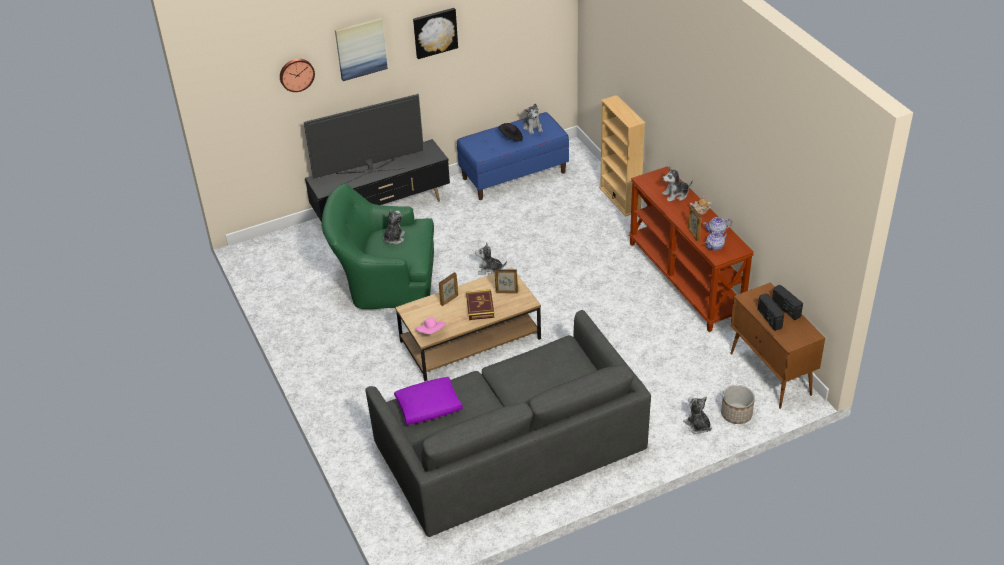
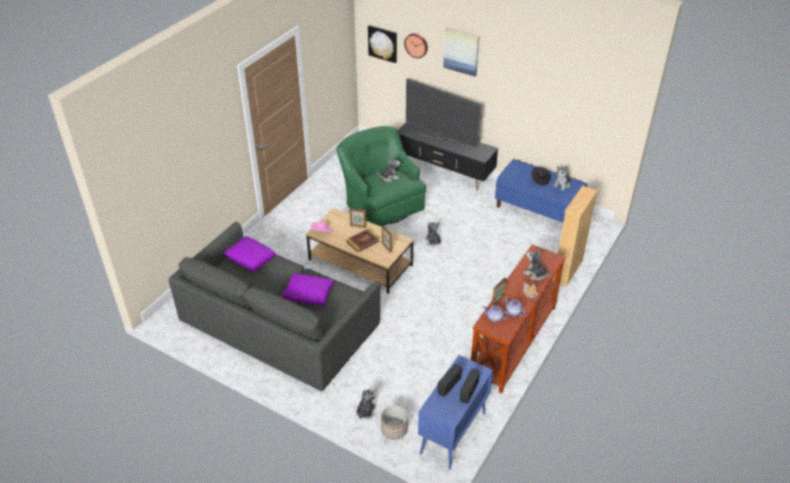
camera: 55 degrees right, 0 degrees up
(435, 32) = (516, 70): picture -> picture (383, 43)
(535, 380) = (308, 294): none -> purple pillow
(771, 375) = (453, 434): brown cabinet -> blue cabinet

